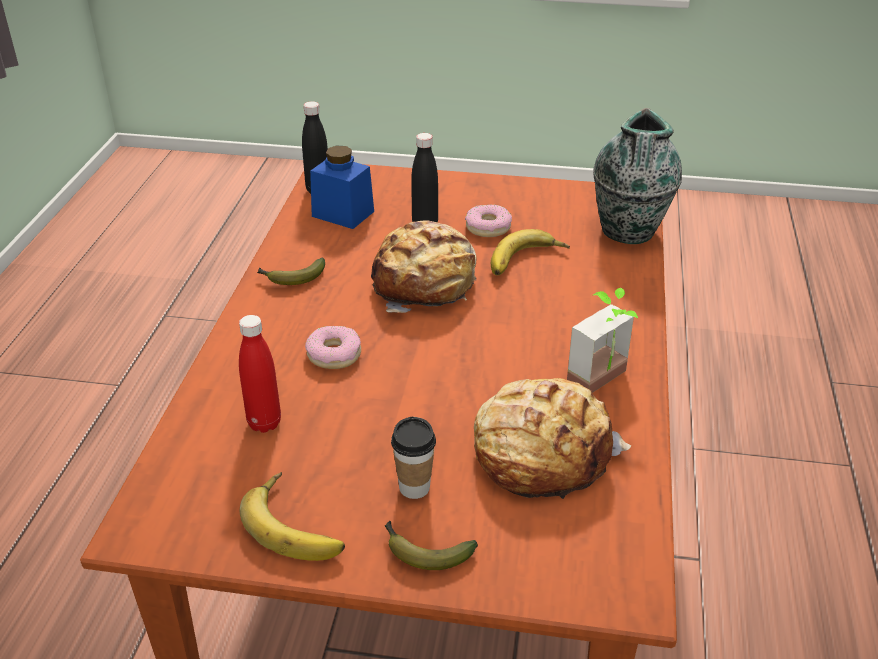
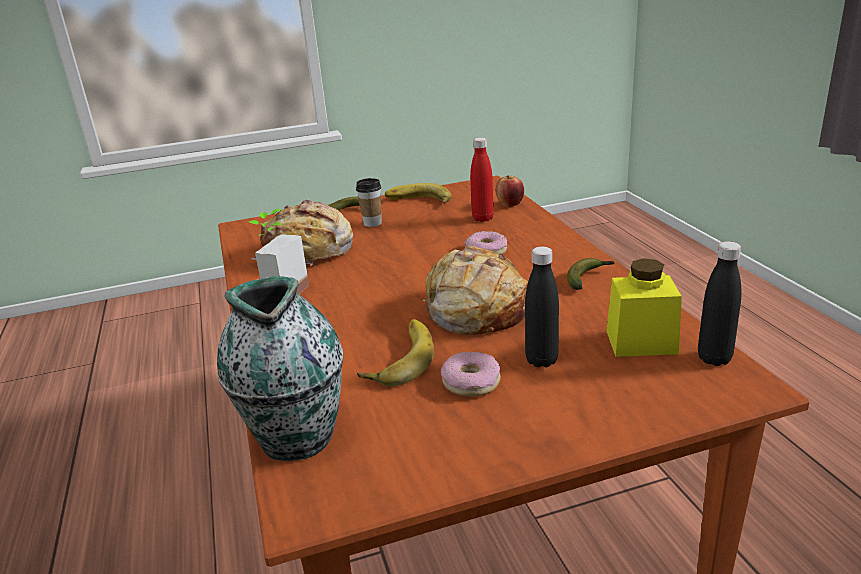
camera: 155 degrees right, 10 degrees down
(192, 441) = (510, 204): none -> apple
(343, 214) = (641, 342): blue jar -> yellow jar

